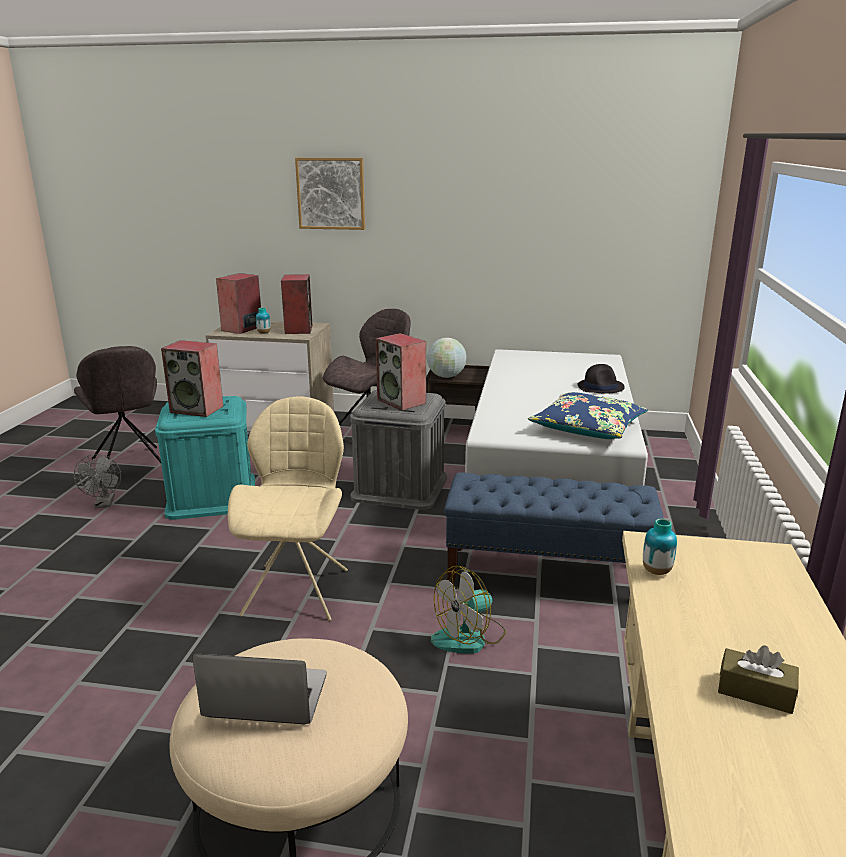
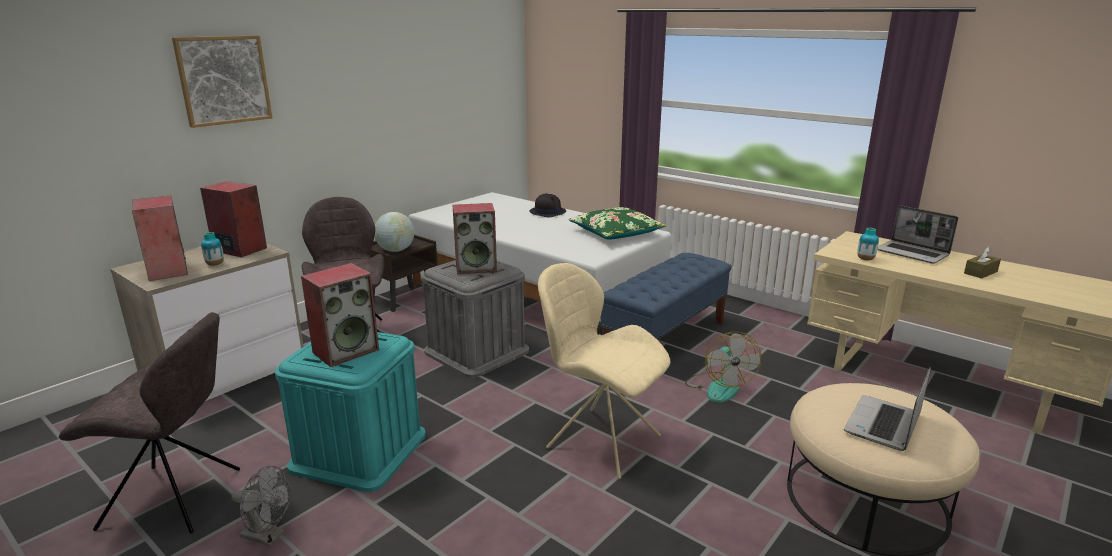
camera: 60 degrees left, 0 degrees up
(587, 428) = (615, 233): blue pillow -> green pillow
(762, 613) = (913, 253): none -> laptop

